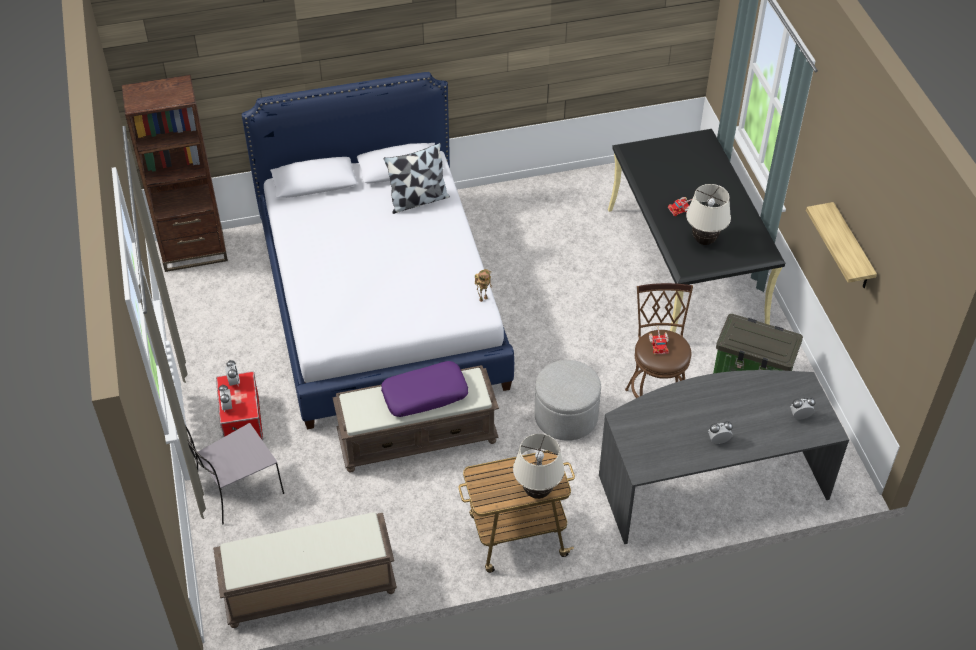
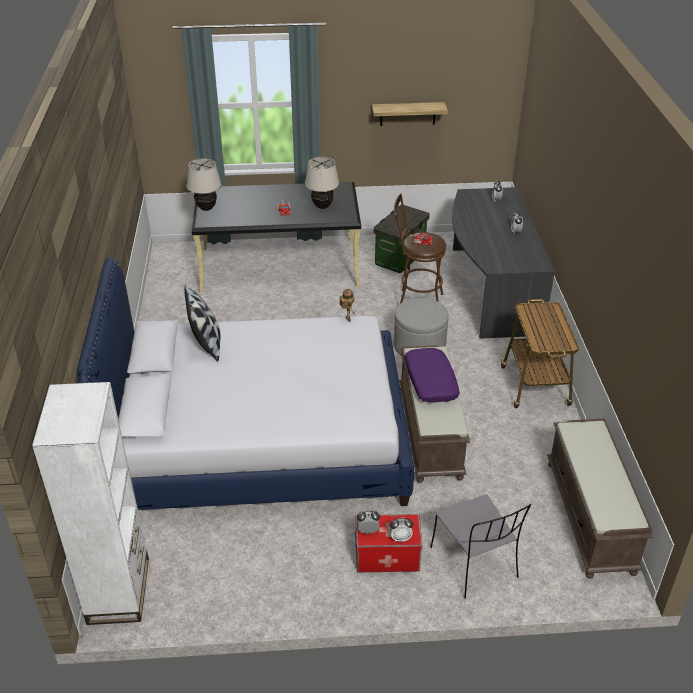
camera: 80 degrees left, 10 degrees down
(194, 251) = (119, 591): brown bookcase -> white bookcase
(537, 492) = (557, 317): beige table lamp -> beige table lamp (206, 208)

